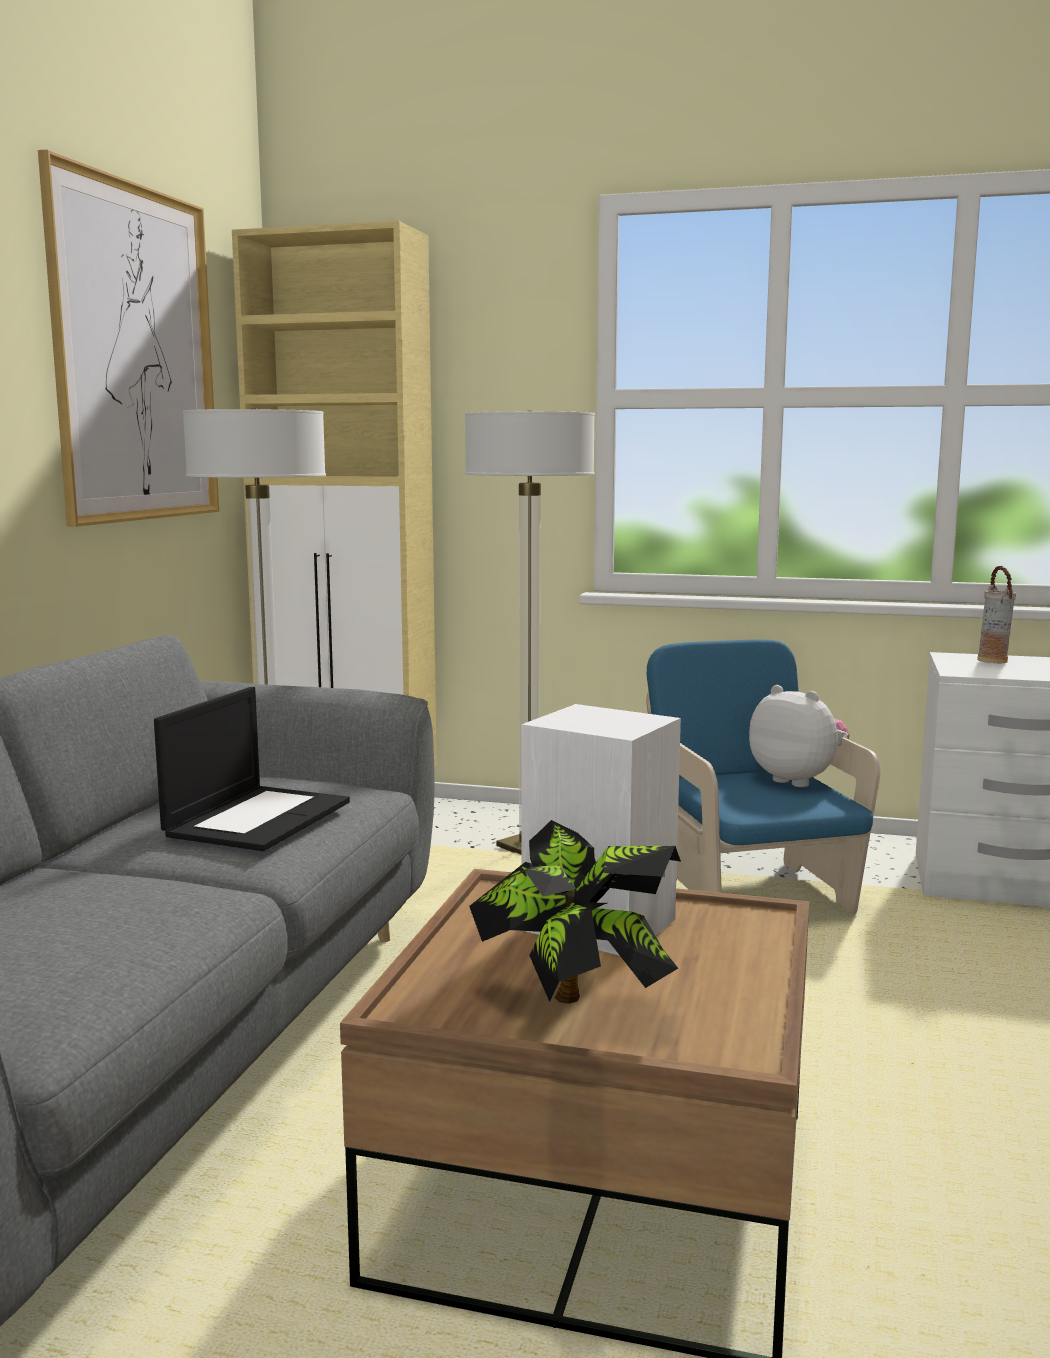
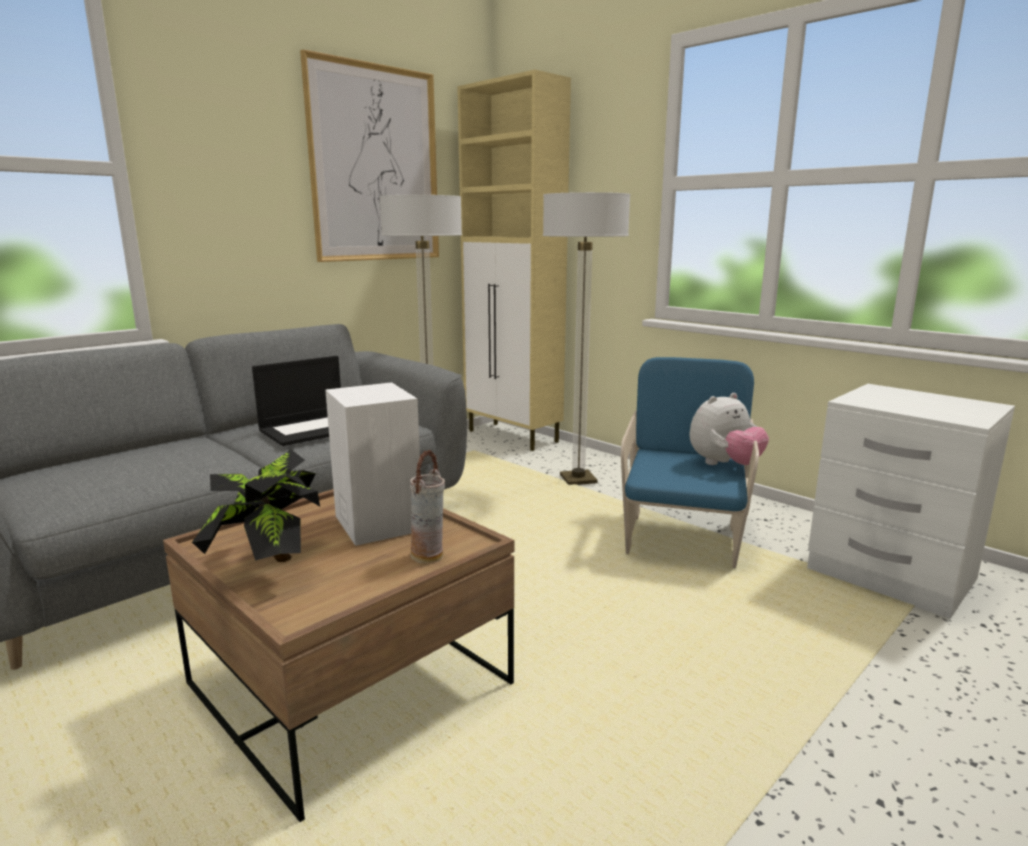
camera: 30 degrees right, 5 degrees up
(798, 780) = (724, 465): plush toy -> plush toy turned 75 degrees clockwise
(993, 661) = (904, 396): vase -> vase (428, 556)

